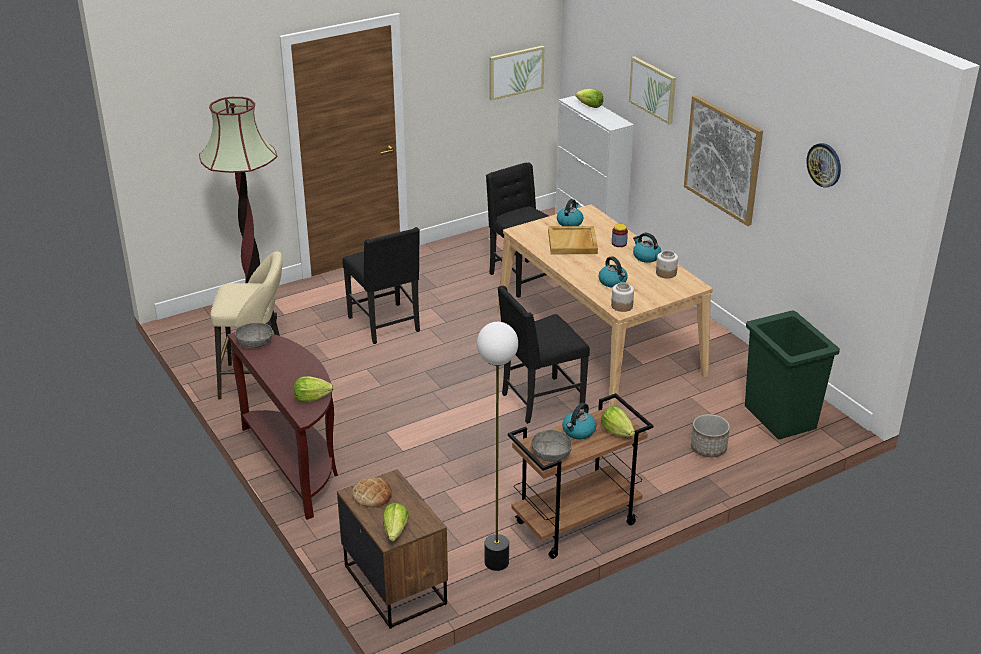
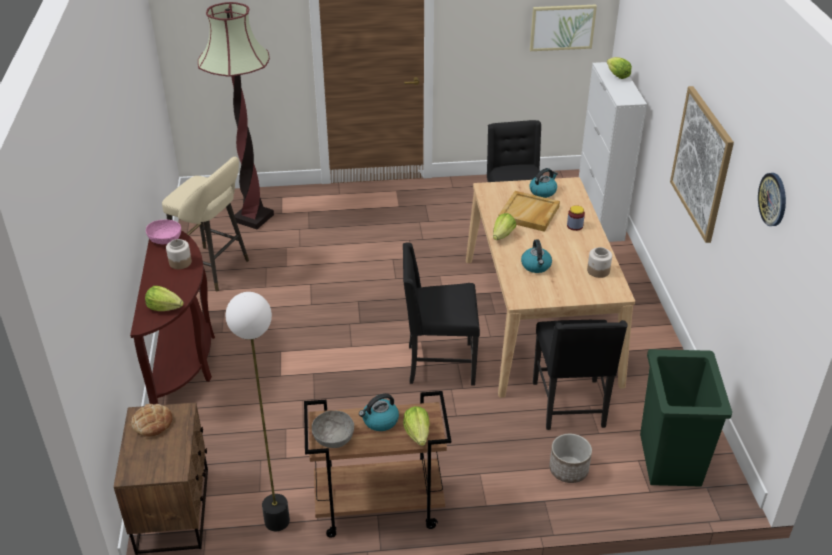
camera: 25 degrees right, 5 degrees up
(255, 343) = (165, 239): grey bowl -> pink bowl
(386, 325) = (358, 246): black chair -> black chair (570, 406)
(395, 531) = (141, 468): lettuce -> lettuce (502, 236)
(621, 306) = (524, 295): jar -> jar (180, 262)
(646, 257) = (591, 247): kettle -> none
(653, 89) = (666, 71): picture -> none

